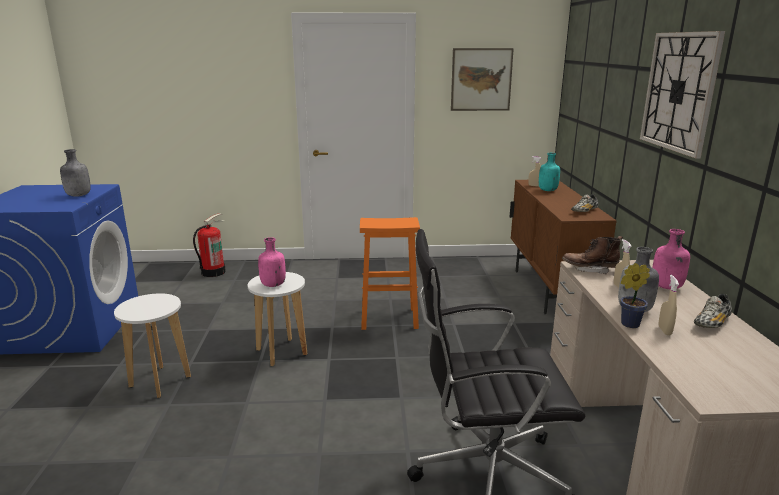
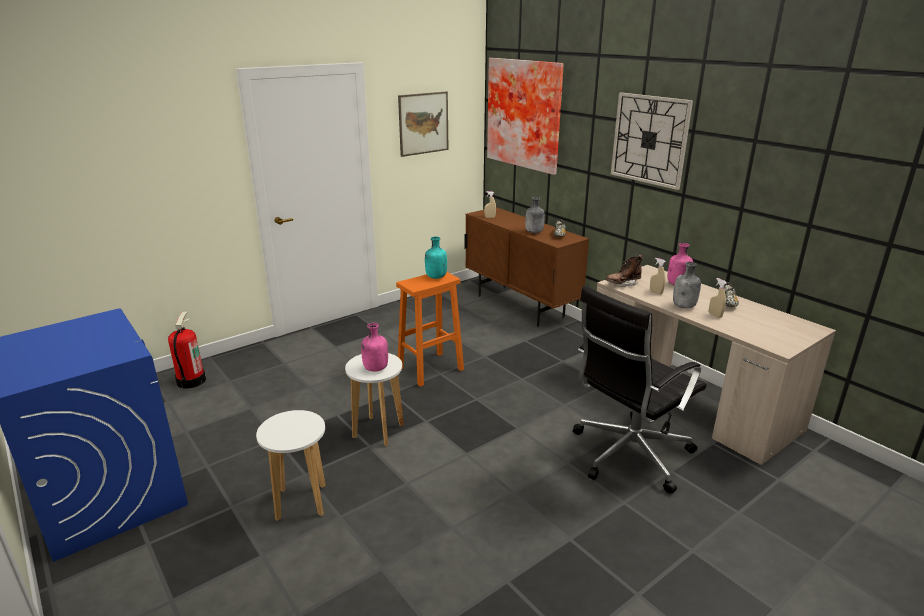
camera: 35 degrees left, 5 degrees up
(78, 195) = (106, 335): grey bottle -> grey bottle (534, 232)
(547, 190) = (506, 220): turquoise bottle -> turquoise bottle (435, 277)
(587, 72) = (525, 114): none -> picture
(627, 324) = (694, 317): potted plant -> none

